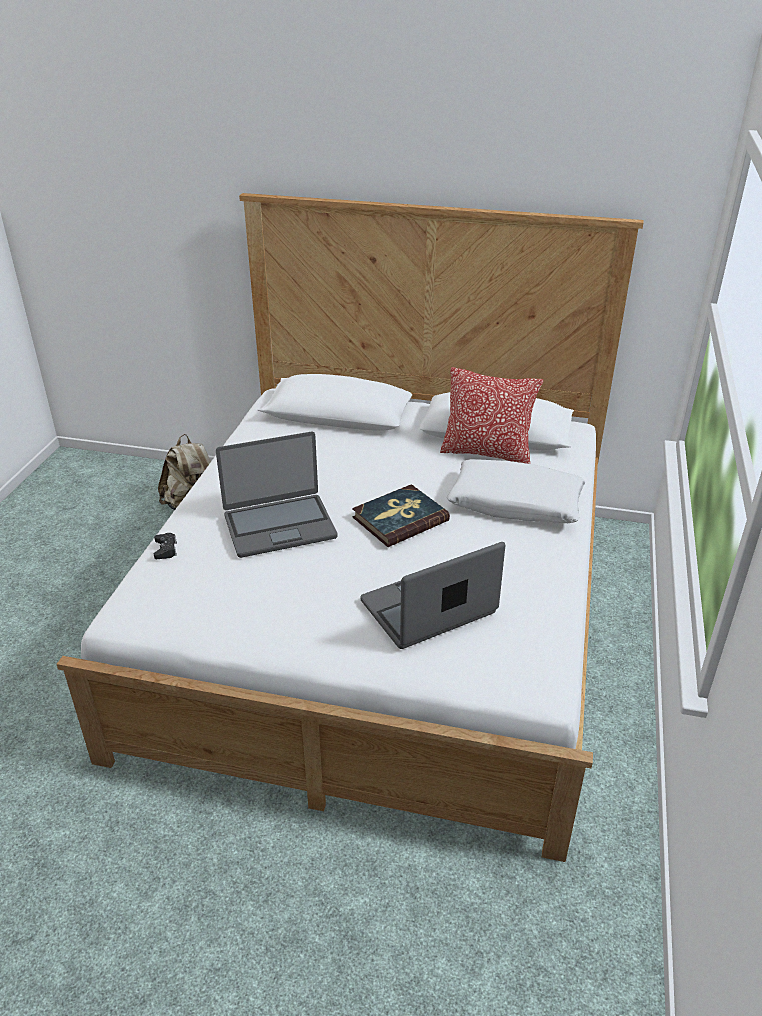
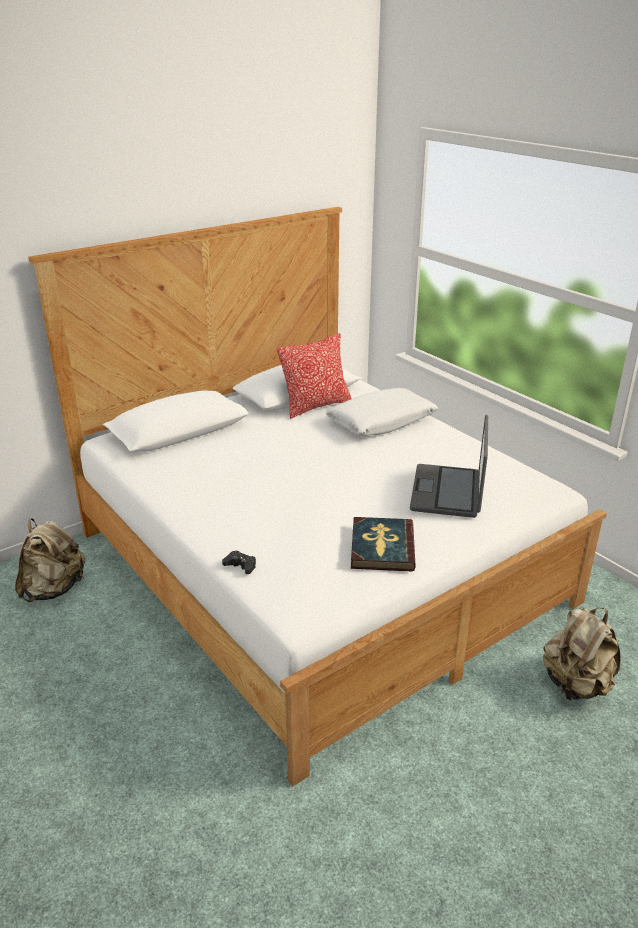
camera: 50 degrees left, 5 degrees down
(279, 526) = (288, 505): laptop -> none
(400, 519) = (344, 461): book -> book (381, 547)
(407, 919) = (576, 685): none -> beige backpack

